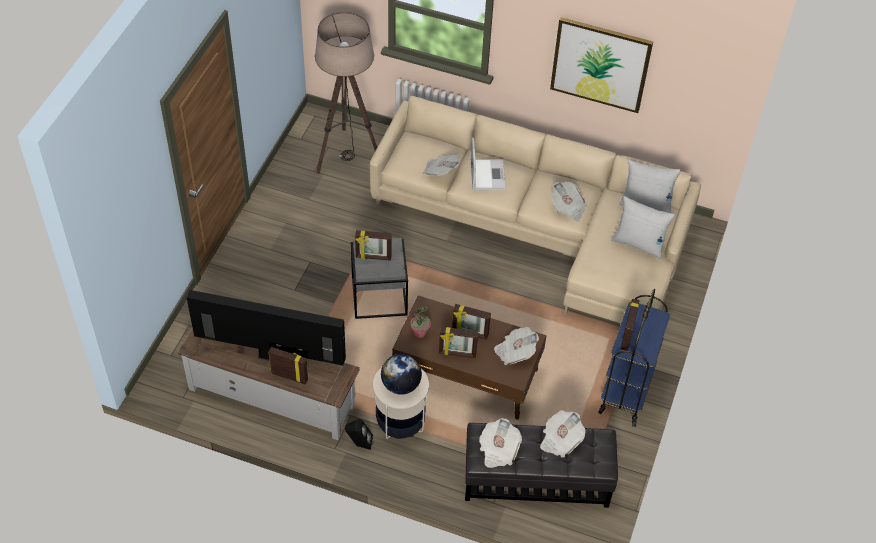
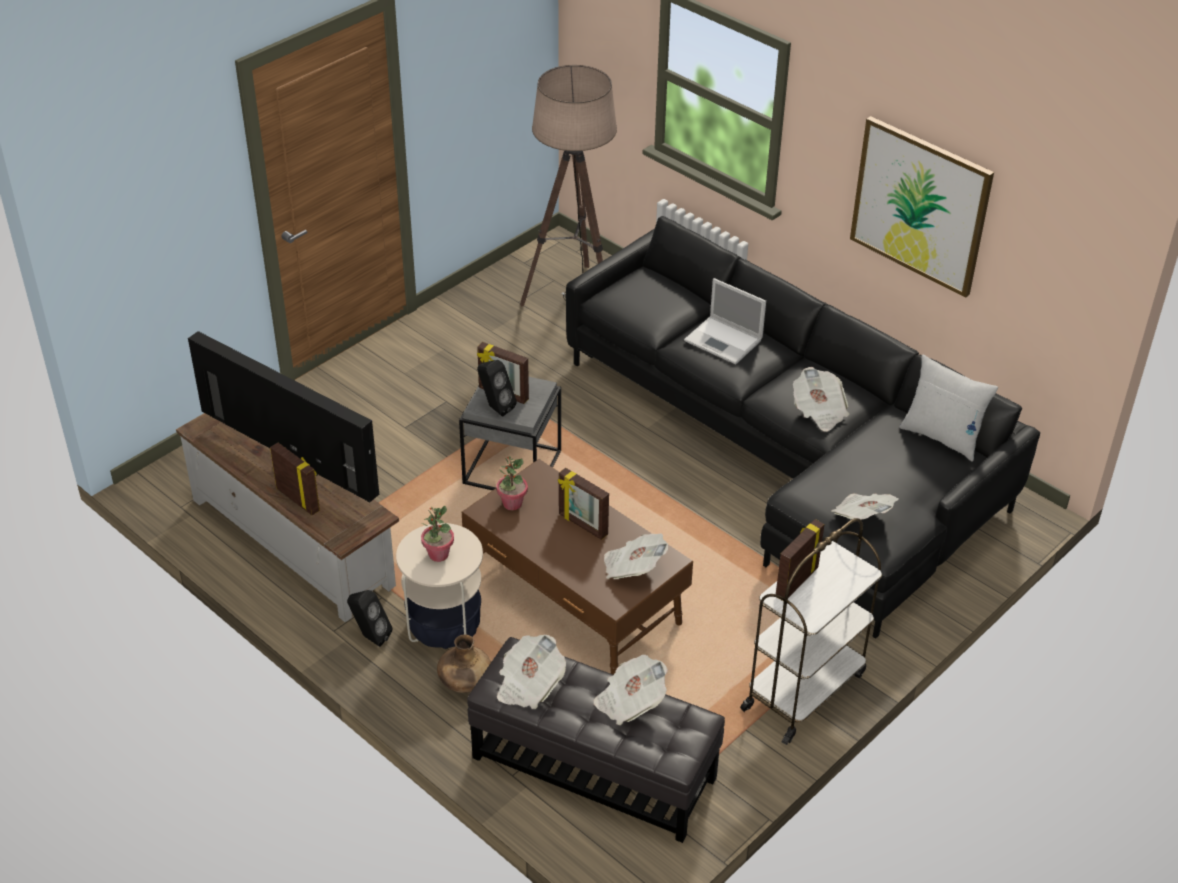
camera: 25 degrees right, 10 degrees down
(374, 269) = (495, 408): none -> black speaker
(401, 385) = (438, 554): globe -> potted plant
(433, 454) = (464, 683): none -> brown vase
(440, 171) = (660, 320): newspaper -> newspaper (862, 517)
(457, 353) = (548, 545): picture frame -> none
(487, 174) = (724, 341): laptop -> laptop turned 105 degrees clockwise
(541, 231) = (790, 454): beige sofa -> black sofa
(627, 388) = (805, 691): blue cart -> white cart
(638, 244) = (899, 484): grey pillow -> none

